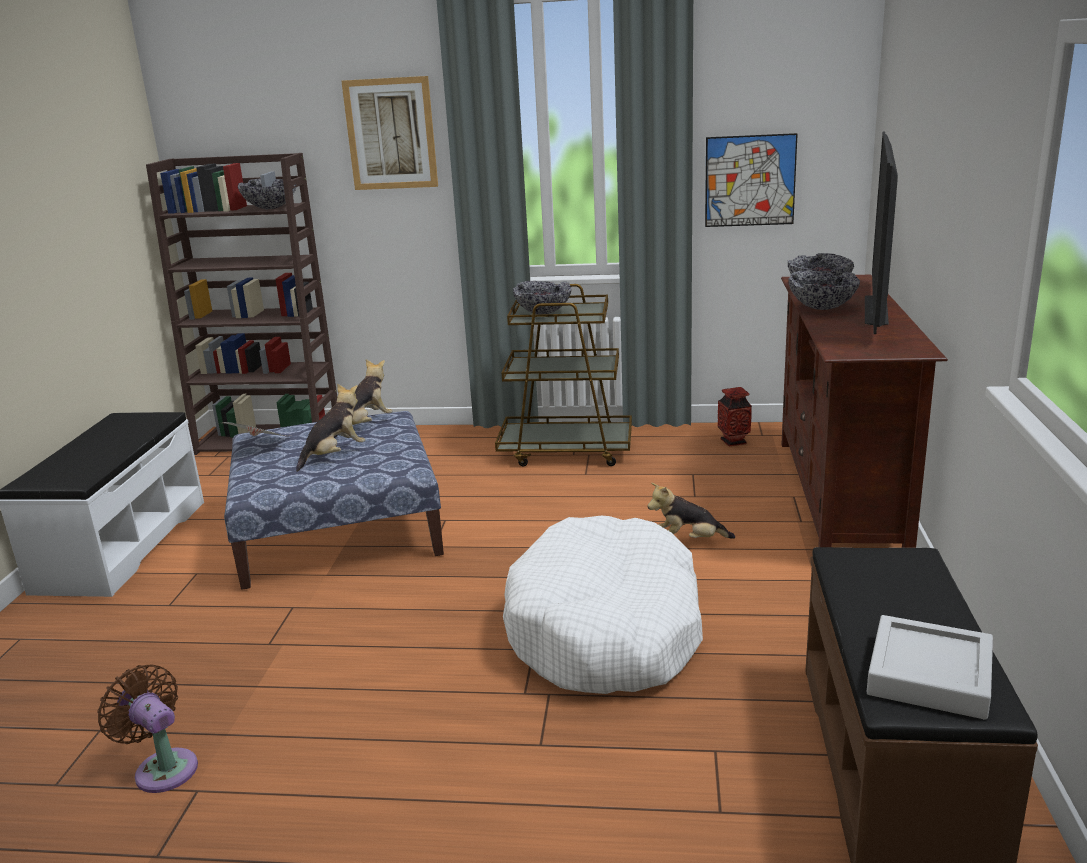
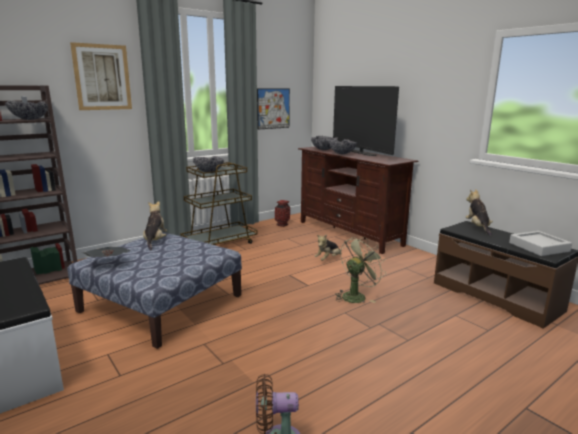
camera: 45 degrees left, 5 degrees down
(334, 455) = (169, 255): plush toy -> plush toy (477, 227)
(606, 630) = (356, 296): white dog bed -> green fan

